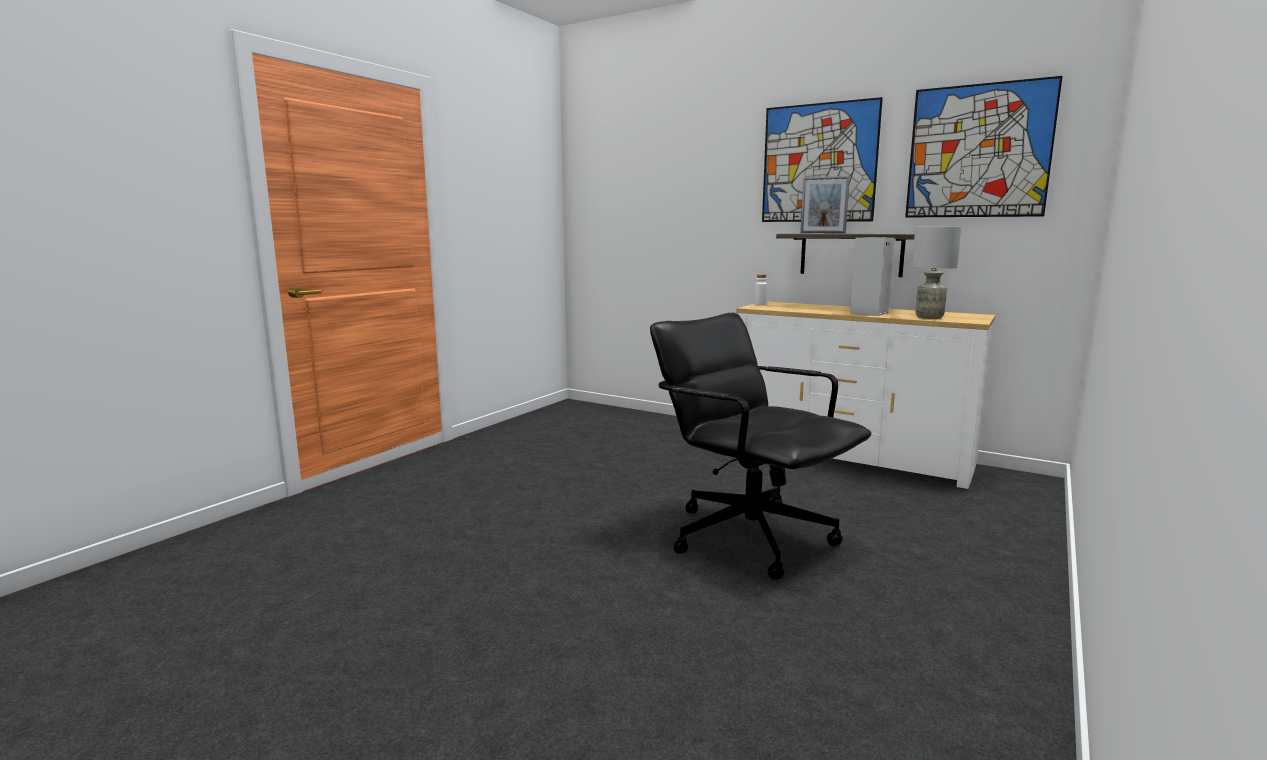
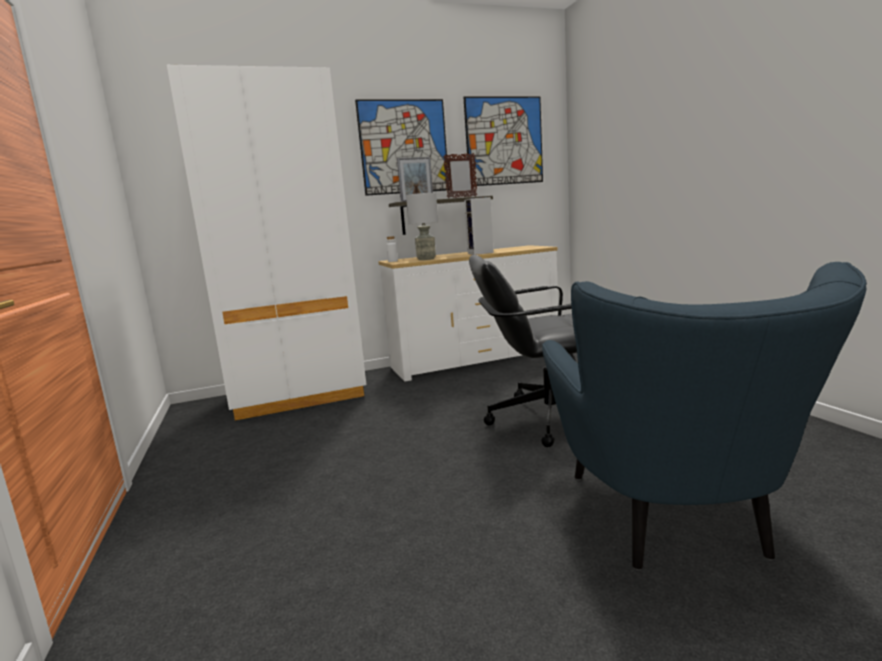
camera: 50 degrees left, 0 degrees up
(594, 652) = (671, 521): none -> blue armchair
(641, 424) = (299, 395): none -> white wardrobe
(871, 233) = (461, 197): none -> picture frame
(929, 317) = (518, 249): grey table lamp -> grey table lamp (426, 259)

